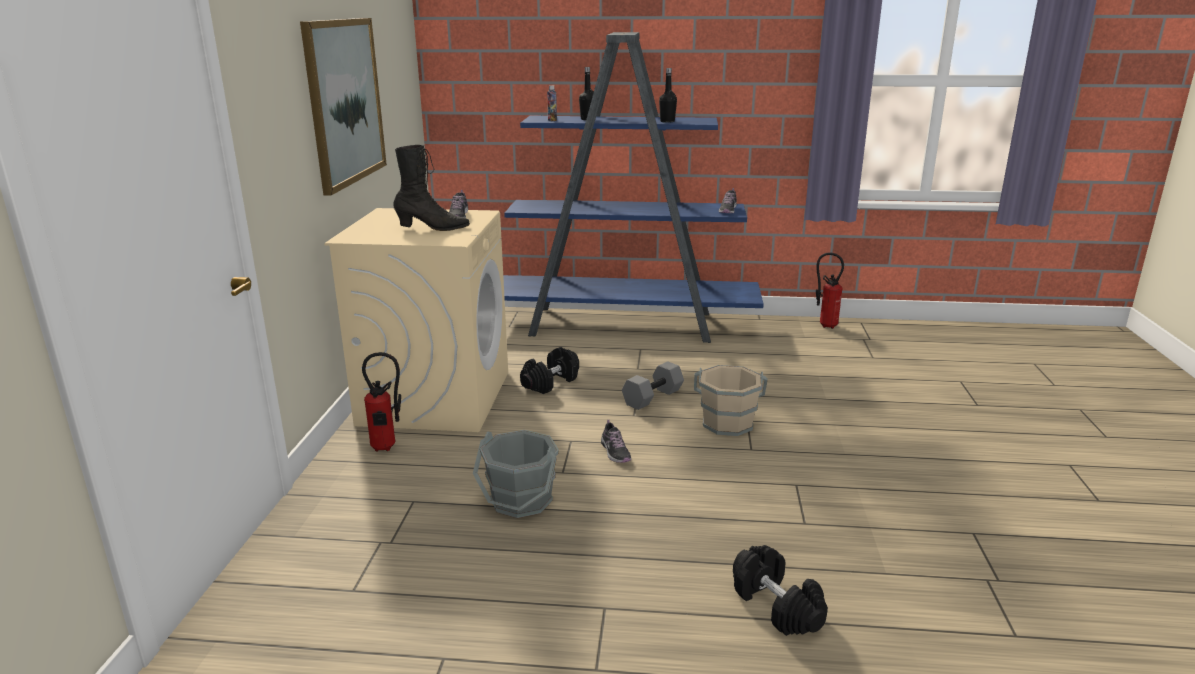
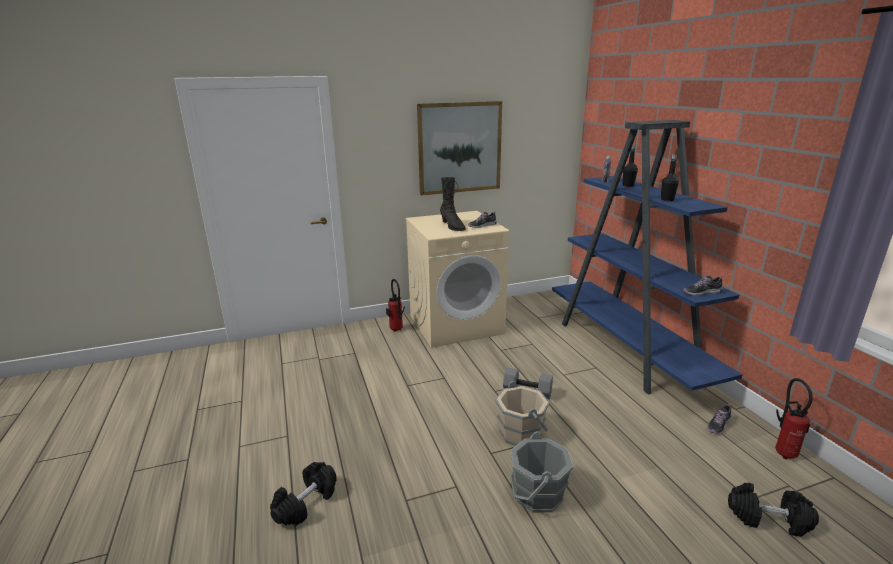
camera: 65 degrees right, 0 degrees up
(521, 500) = (371, 381): grey bucket -> grey bucket (537, 494)
(550, 382) = (508, 350): black dumbbell -> black dumbbell (768, 519)
(615, 452) = (443, 396): shoe -> shoe (718, 425)

